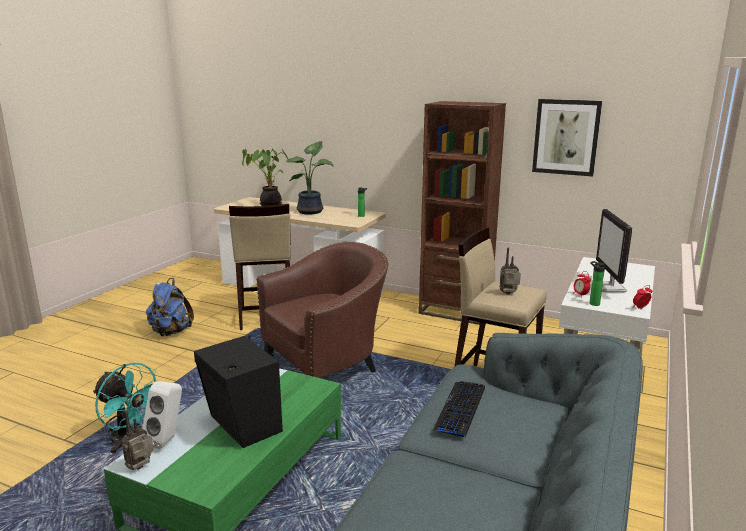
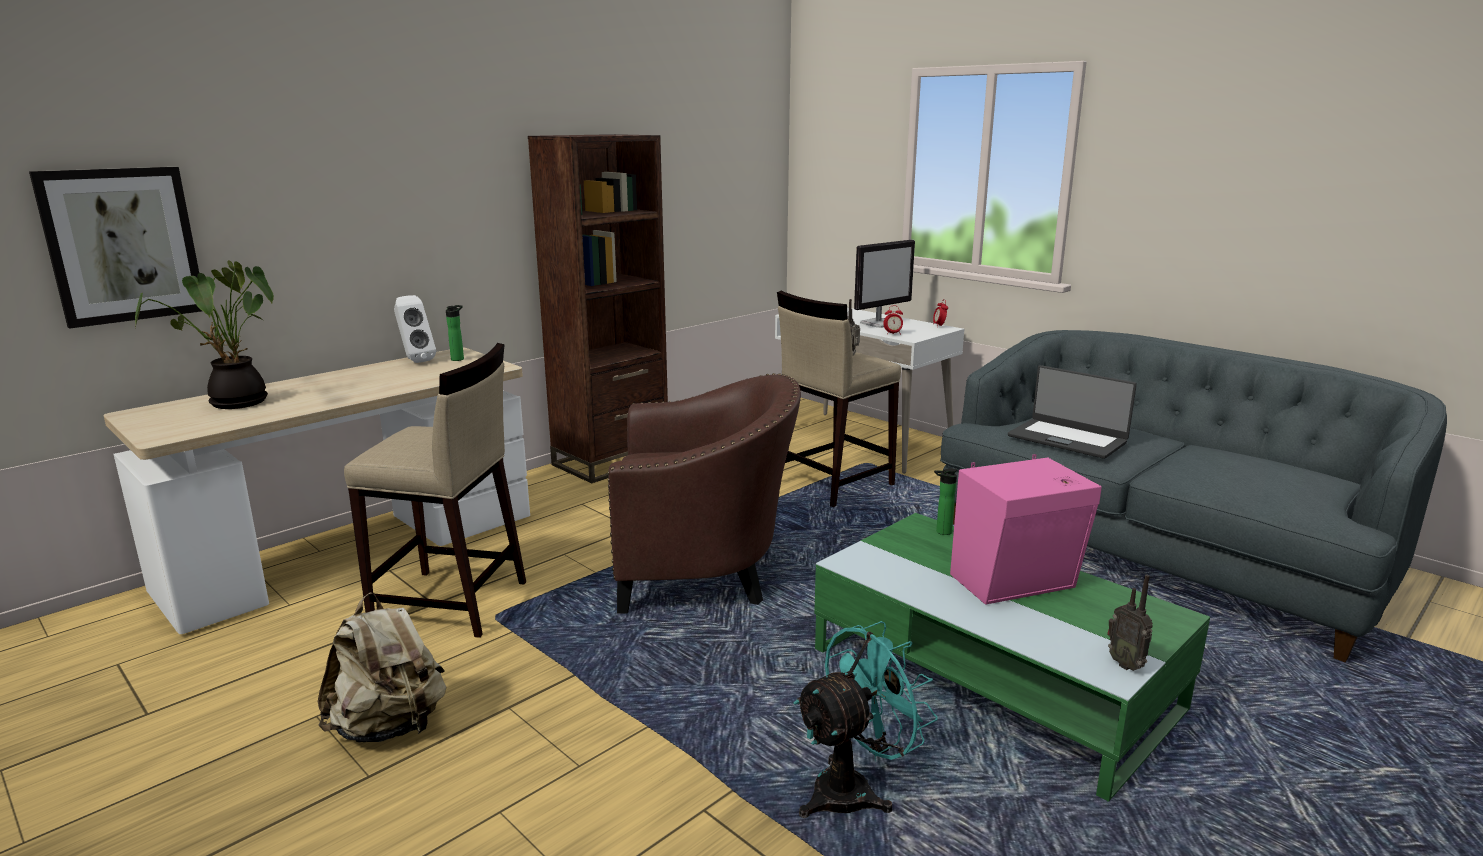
camera: 70 degrees left, 0 degrees up
(168, 439) = (1050, 642): white speaker -> white speaker (415, 361)
(171, 332) = (390, 727): blue backpack -> beige backpack
(242, 425) = (1017, 583): black speaker -> pink speaker
(312, 211) = (362, 381): potted plant -> none
(327, 365) = (704, 573): brown armchair -> brown armchair turned 105 degrees clockwise
(460, 409) = (1067, 439): keyboard -> laptop
(566, 137) = (680, 176): picture -> picture (122, 245)
(593, 303) = (918, 334): bottle -> bottle (941, 532)
(610, 288) = (879, 323): monitor -> monitor turned 60 degrees counterclockwise

